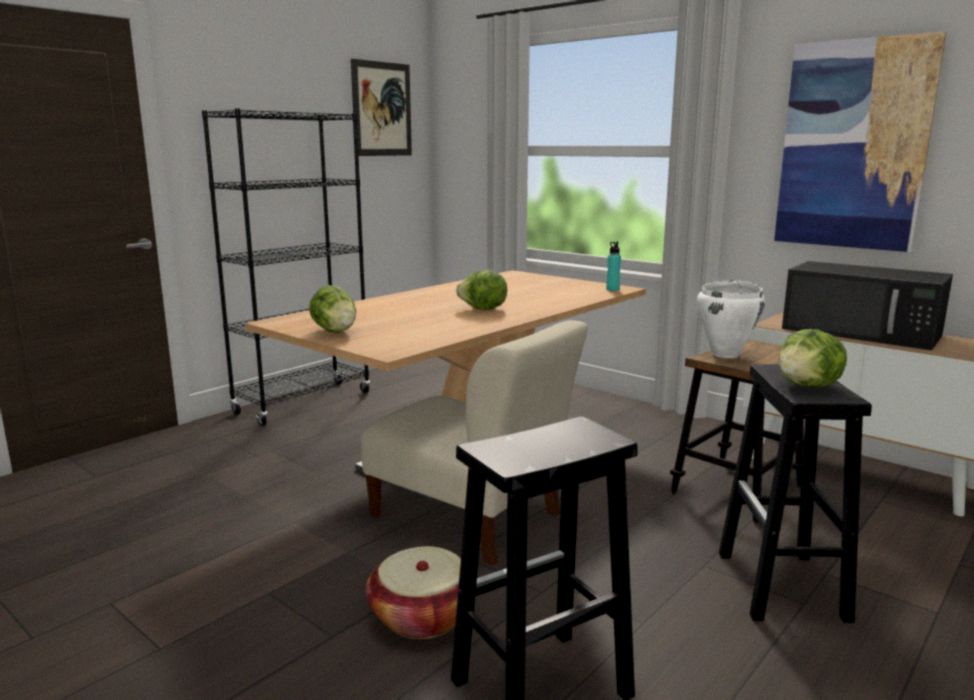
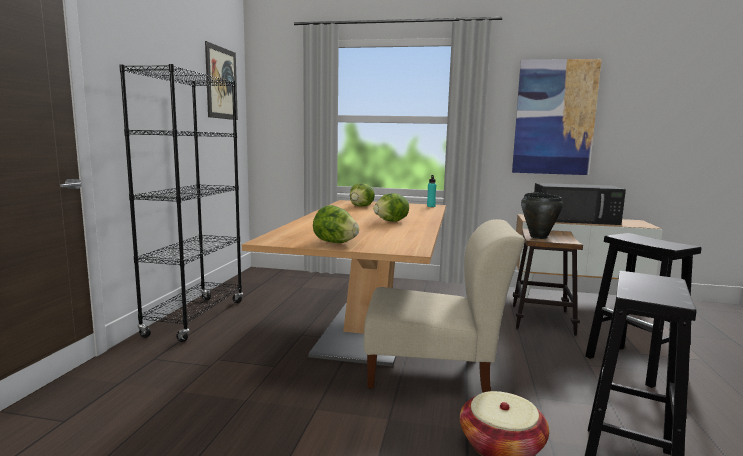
camera: 30 degrees left, 5 degrees down
(726, 354) = (539, 237): white cooking pot -> black cooking pot
(808, 386) = (657, 242): lettuce -> lettuce (361, 206)

